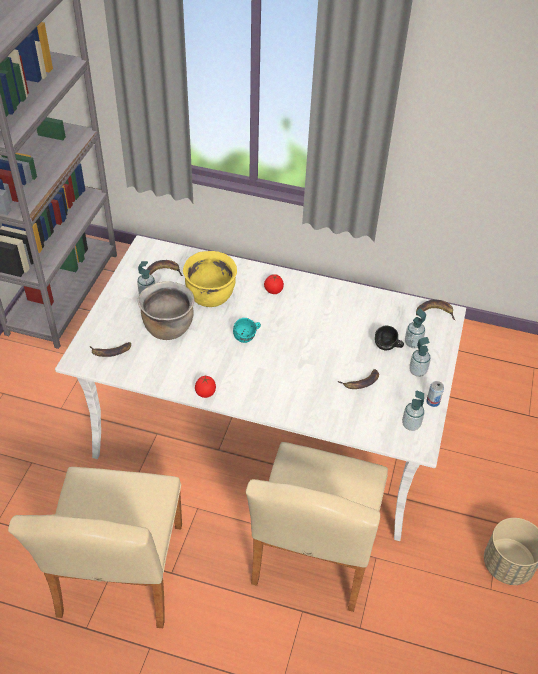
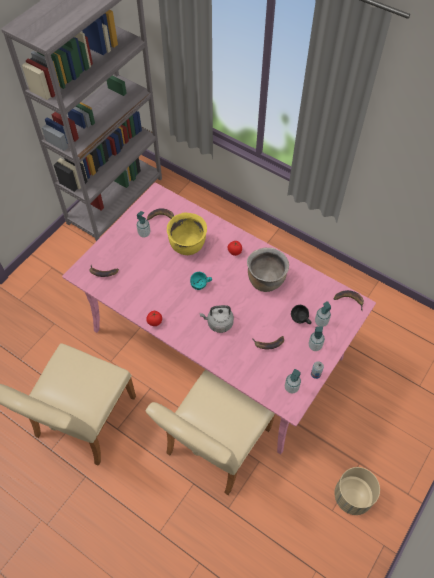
camera: 20 degrees right, 10 degrees up
(168, 328) = (148, 263): brown cooking pot -> brown cooking pot (265, 280)
(266, 431) = (217, 343): white dining table -> pink dining table
(288, 375) = (218, 323): none -> grey kettle

